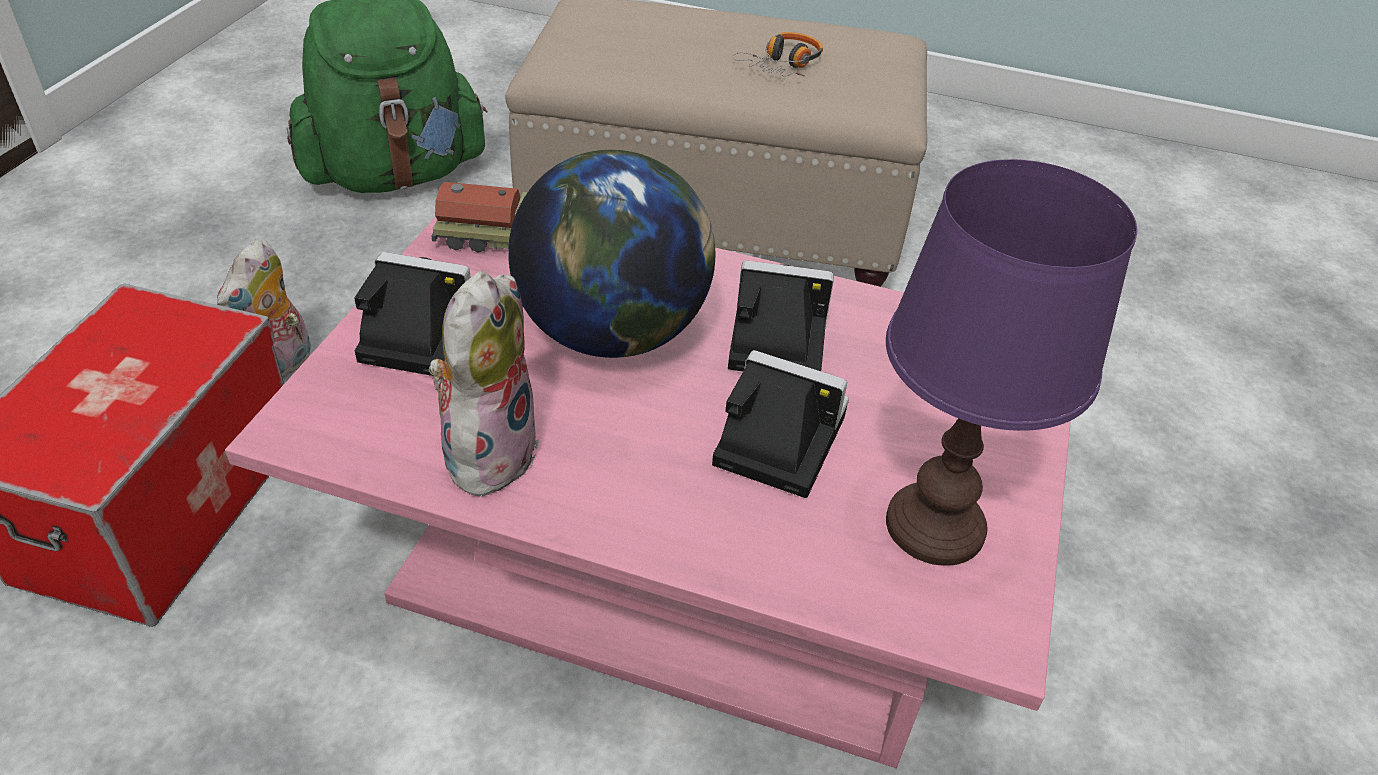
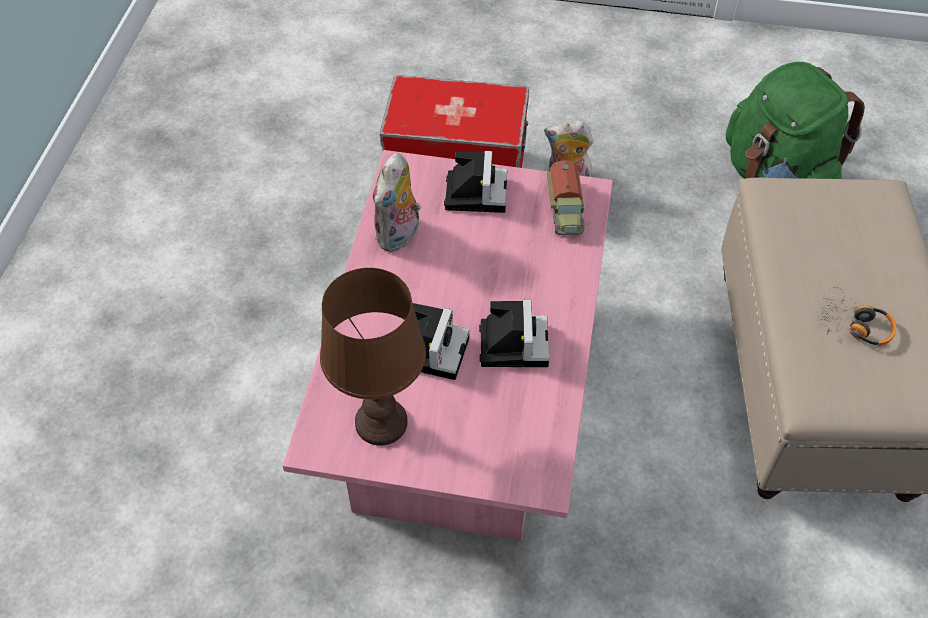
camera: 85 degrees right, 10 degrees up
(488, 450) = (399, 236): plush toy -> plush toy turned 105 degrees clockwise
(613, 332) = (499, 269): globe -> none
(933, 525) = (381, 422): purple table lamp -> brown table lamp

